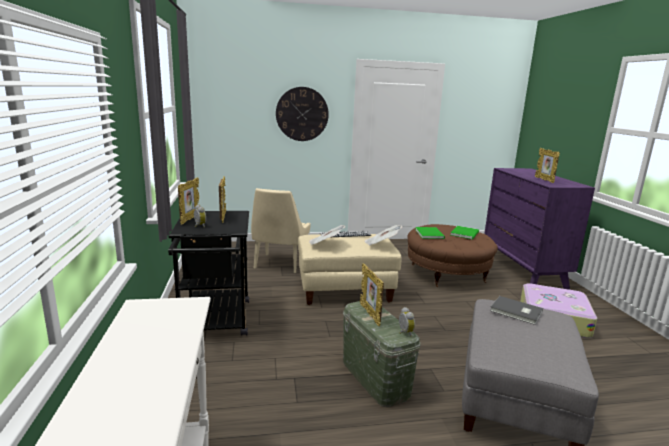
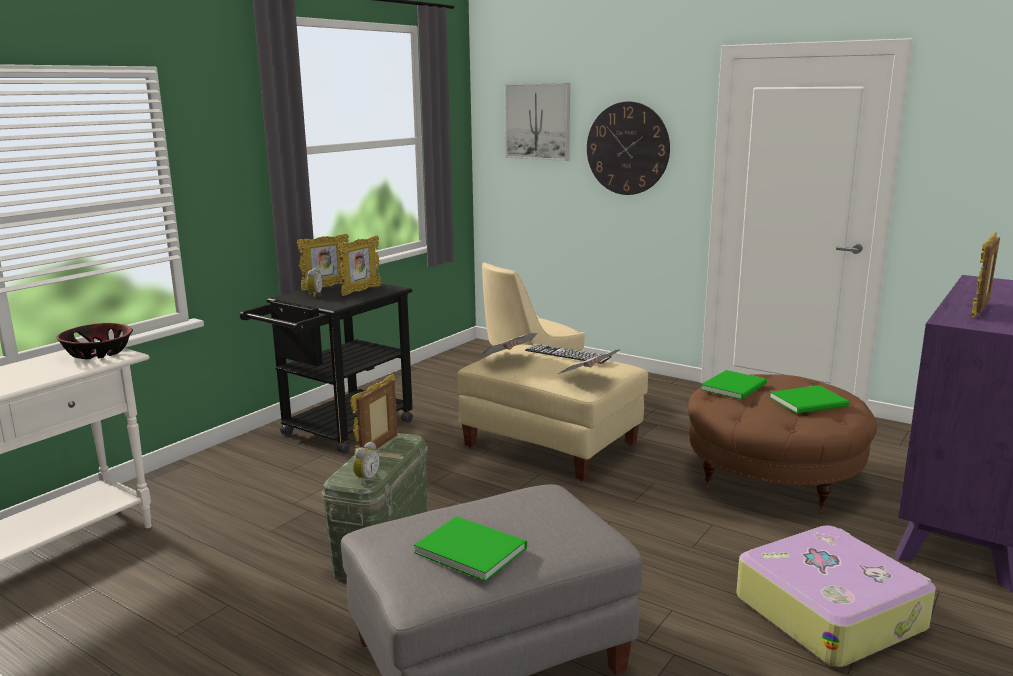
camera: 45 degrees right, 0 degrees up
(165, 309) = (98, 353): none -> bowl
(238, 97) = (538, 121): none -> picture
(516, 312) = (537, 510): grey book -> none
(543, 341) = (470, 548): none -> green book

